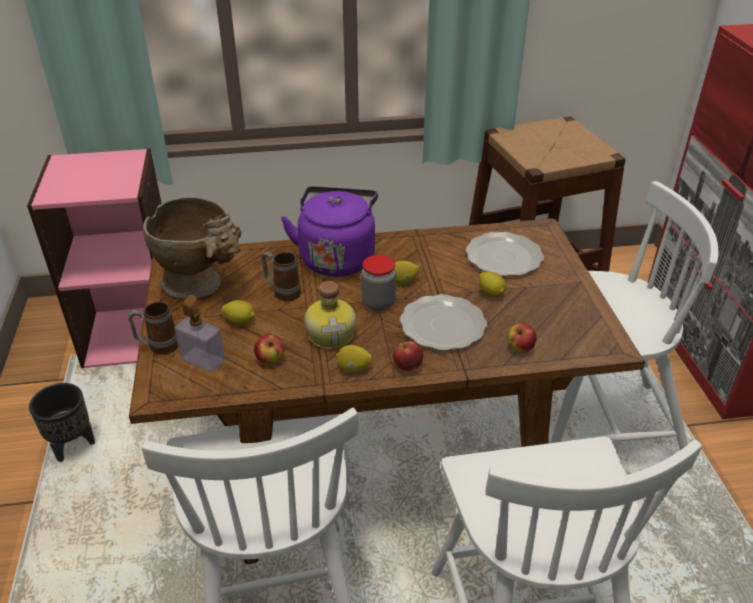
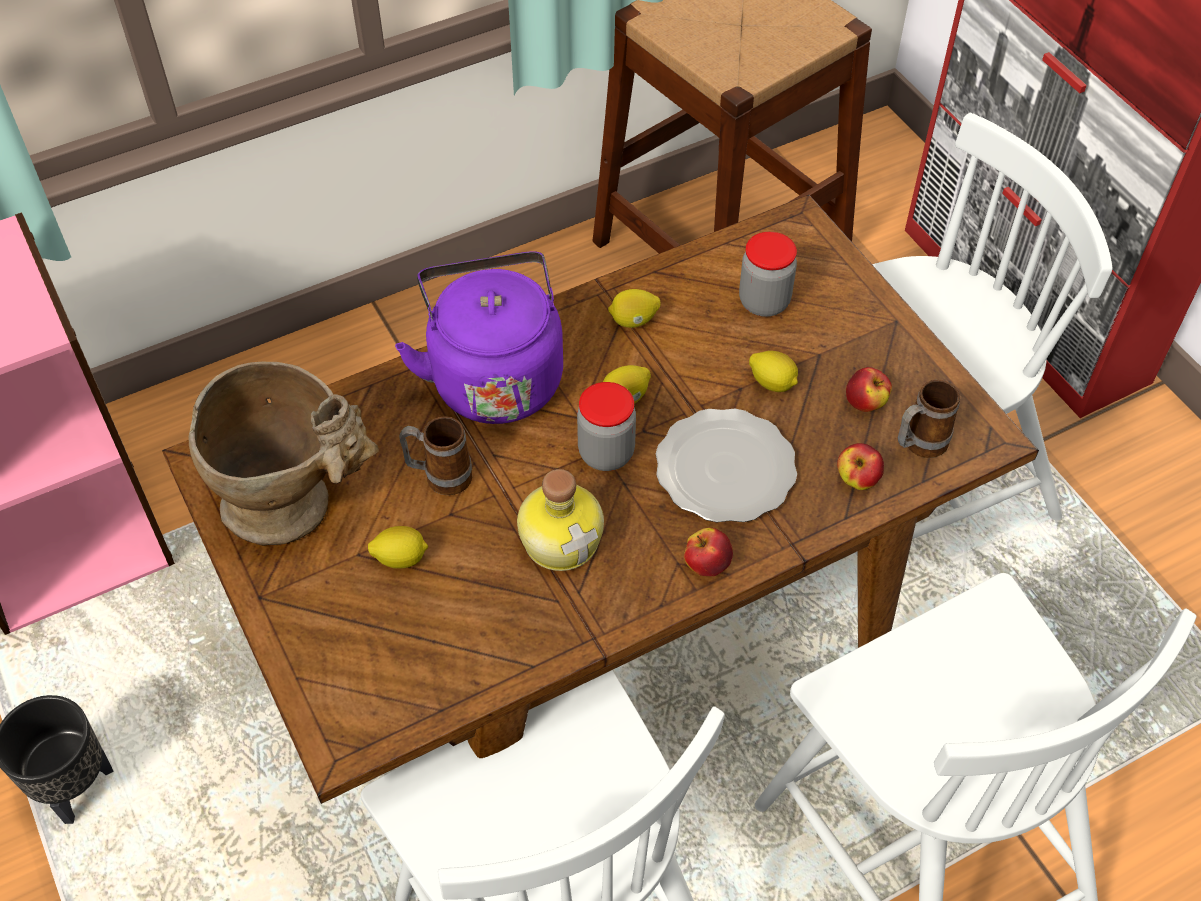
camera: 20 degrees left, 15 degrees up
(158, 347) = (290, 650): mug -> mug (918, 445)
(203, 360) = (380, 653): soap dispenser -> none
(270, 360) = (489, 619): apple -> apple (865, 403)
(353, 368) = (626, 594): lemon -> lemon (633, 321)
(505, 257) = (764, 302): plate -> jar

